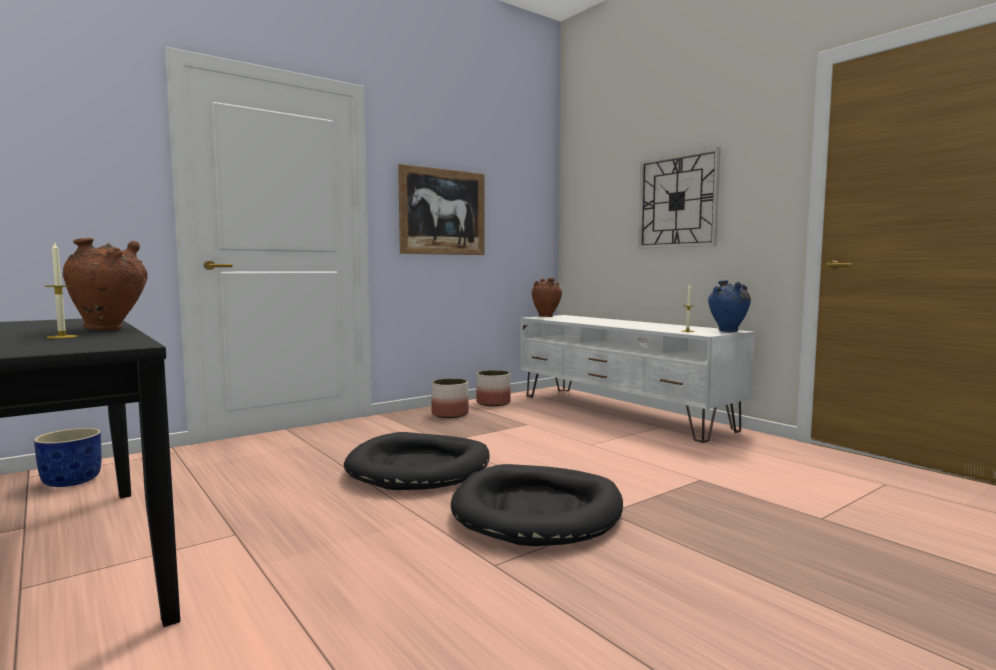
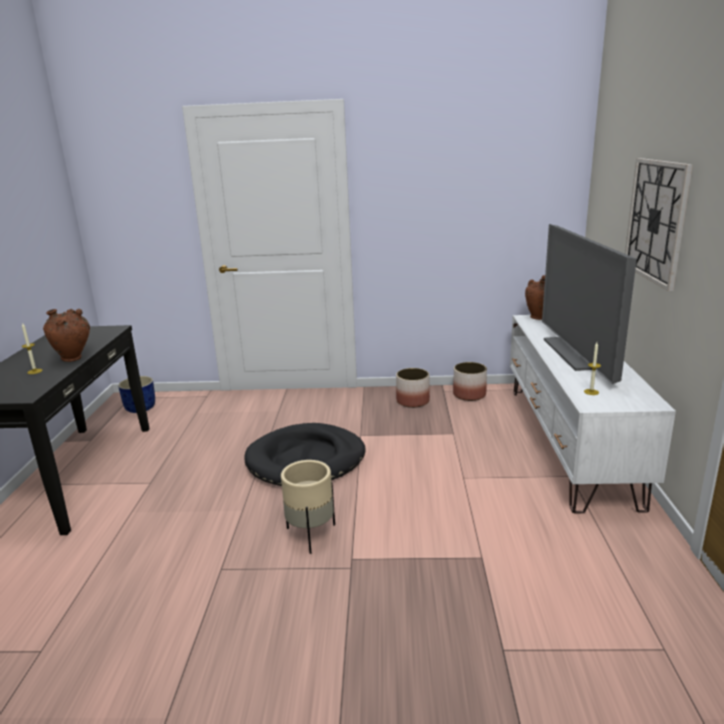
camera: 40 degrees right, 15 degrees up
(442, 212) = (429, 209): picture -> none
(538, 511) = (311, 535): black dog bed -> beige planter
(626, 323) = (580, 353): none -> television
(728, 331) = (637, 404): blue vase -> none

